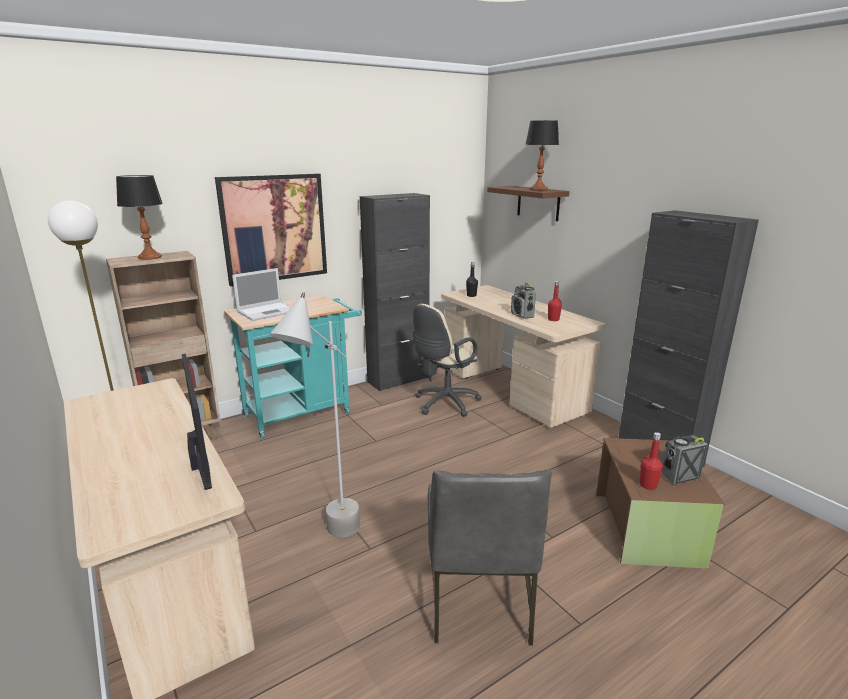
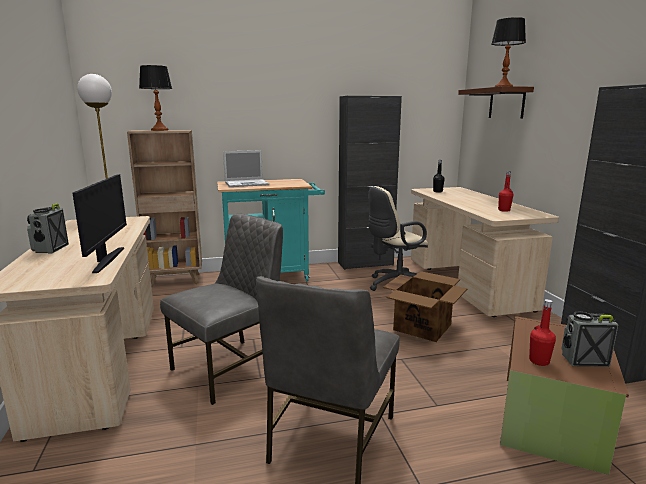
camera: 20 degrees right, 5 degrees down
(274, 228) = (263, 118): picture -> none
(330, 544) = (230, 368): grey floor lamp -> grey chair
(497, 451) = (423, 327): none -> cardboard box
(522, 315) = (474, 206): radio -> radio (50, 249)

